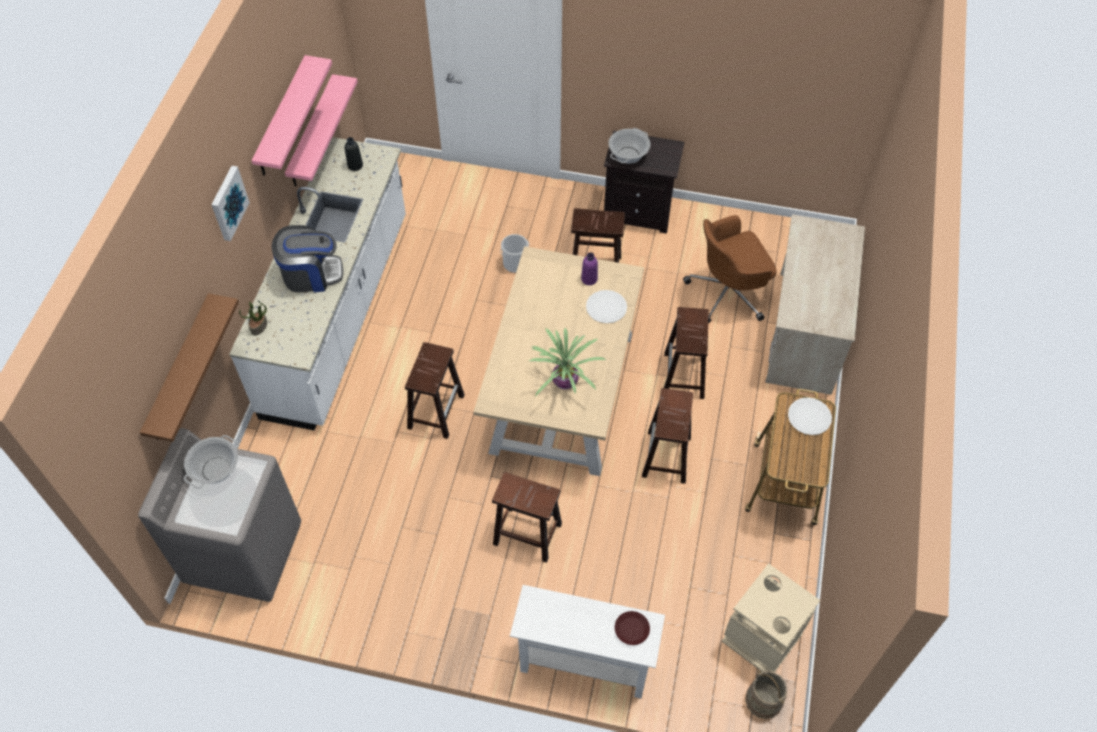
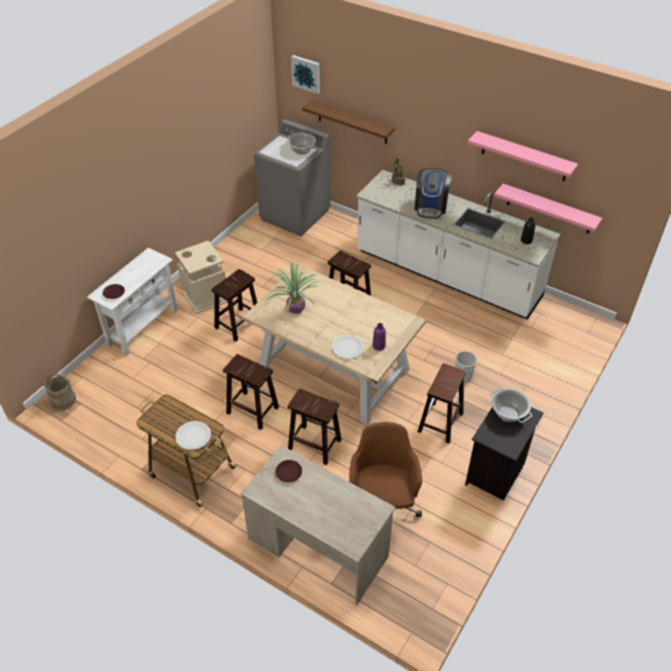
camera: 110 degrees right, 10 degrees down
(227, 203) = (441, 117): picture -> picture (306, 73)
(762, 638) = (98, 414): beige trash can -> beige trash can (205, 297)
(806, 307) = (289, 473): none -> brown plate

